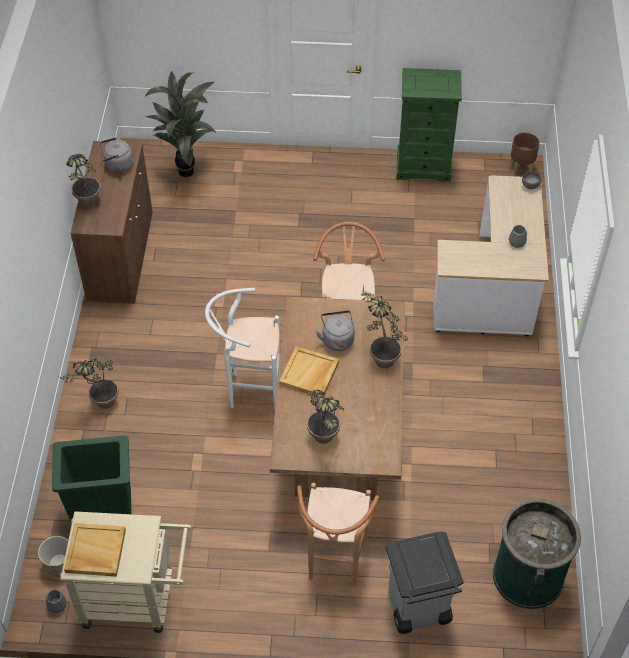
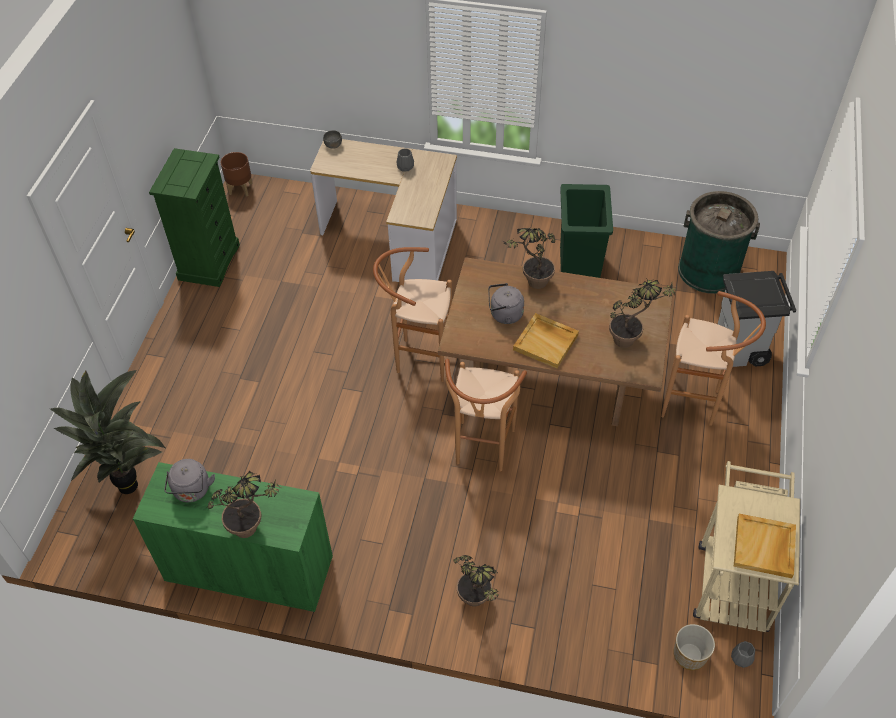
camera: 80 degrees left, 0 degrees up
(104, 510) = (622, 605): green trash can -> green trash can (579, 265)
(121, 256) = (249, 569): brown cabinet -> green cabinet
(249, 391) = (482, 452): white stool -> brown stool

